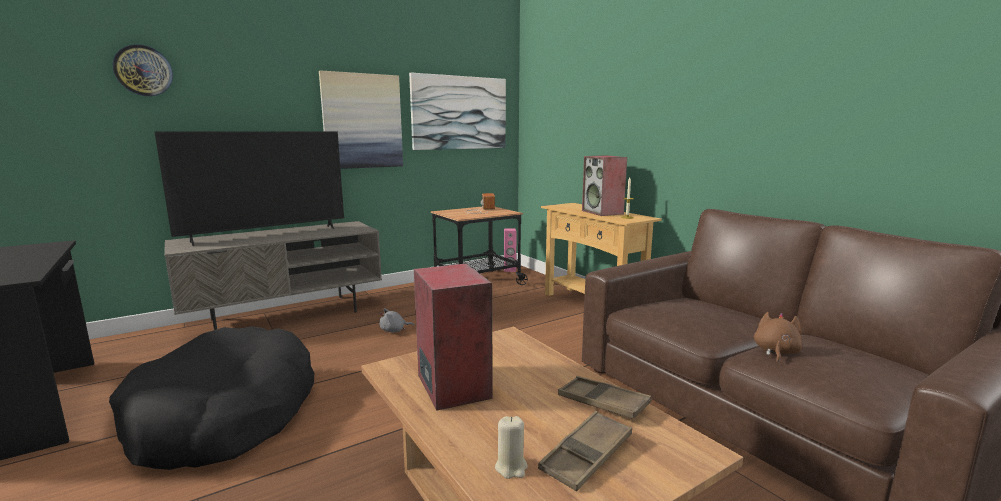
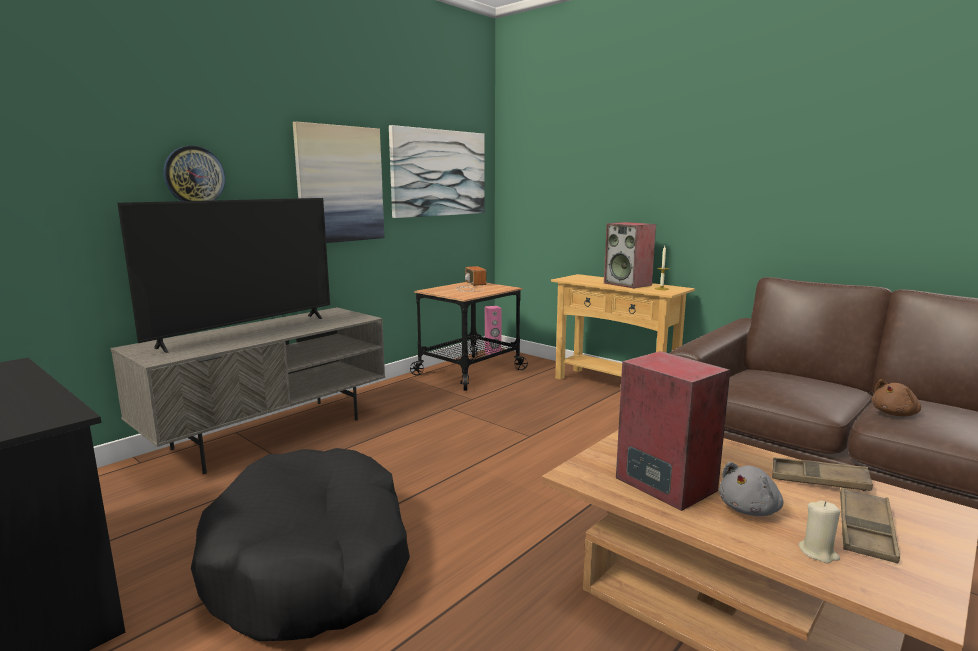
camera: 15 degrees left, 0 degrees up
(143, 71) = (81, 119): wall clock -> wall clock (194, 176)
(394, 330) = (425, 436): grey plush toy -> grey plush toy (750, 509)
(775, 352) = (895, 414): brown plush toy -> brown plush toy turned 135 degrees counterclockwise

